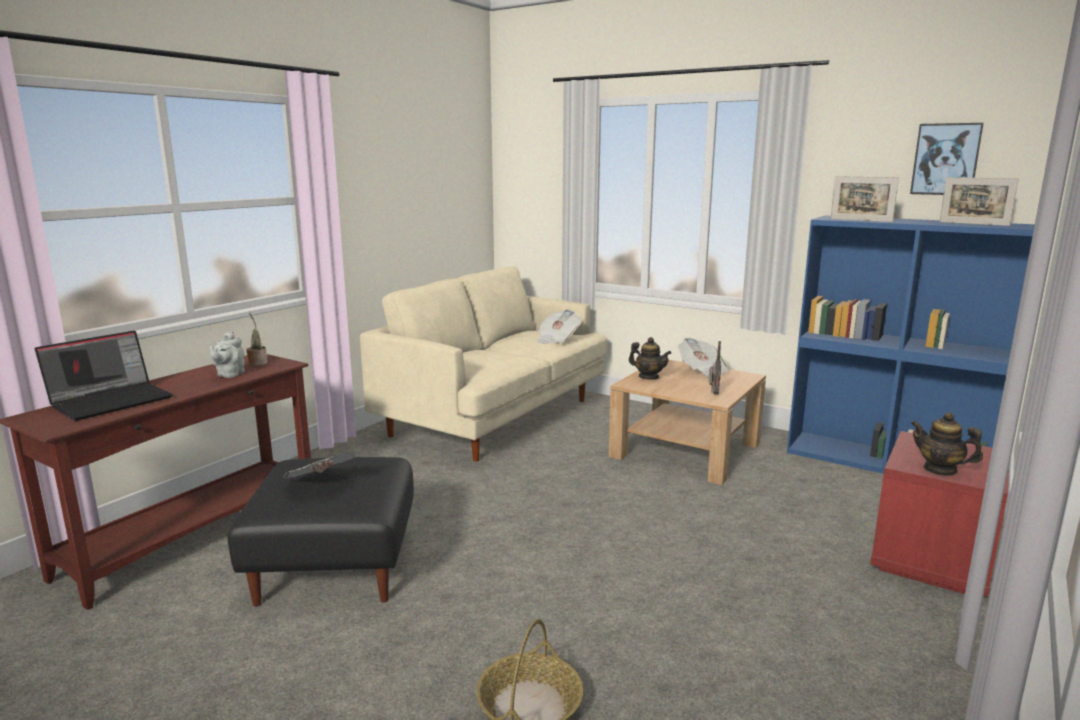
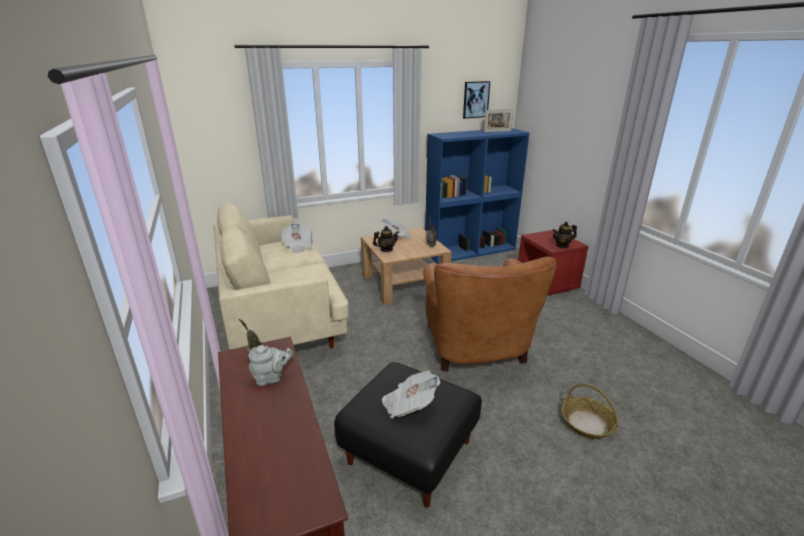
camera: 55 degrees left, 10 degrees up
(112, 401) = (267, 459): laptop -> none
(229, 374) = (271, 378): grey teapot -> grey teapot turned 60 degrees counterclockwise
(603, 549) = (476, 348): none -> brown armchair
(860, 220) = (460, 136): picture frame -> none

